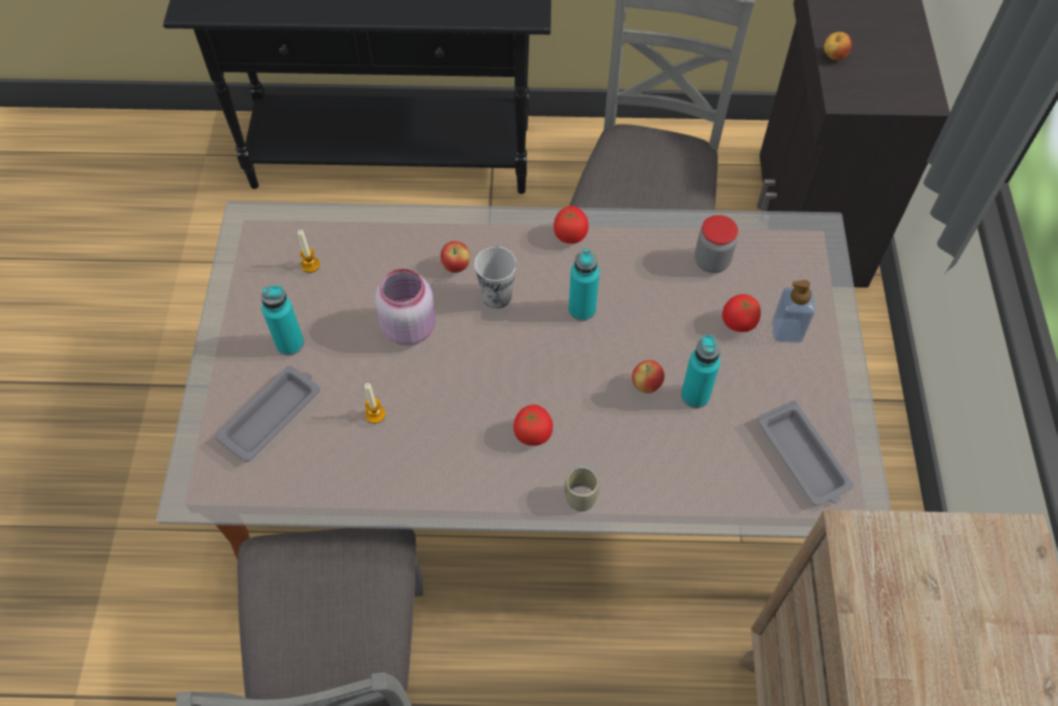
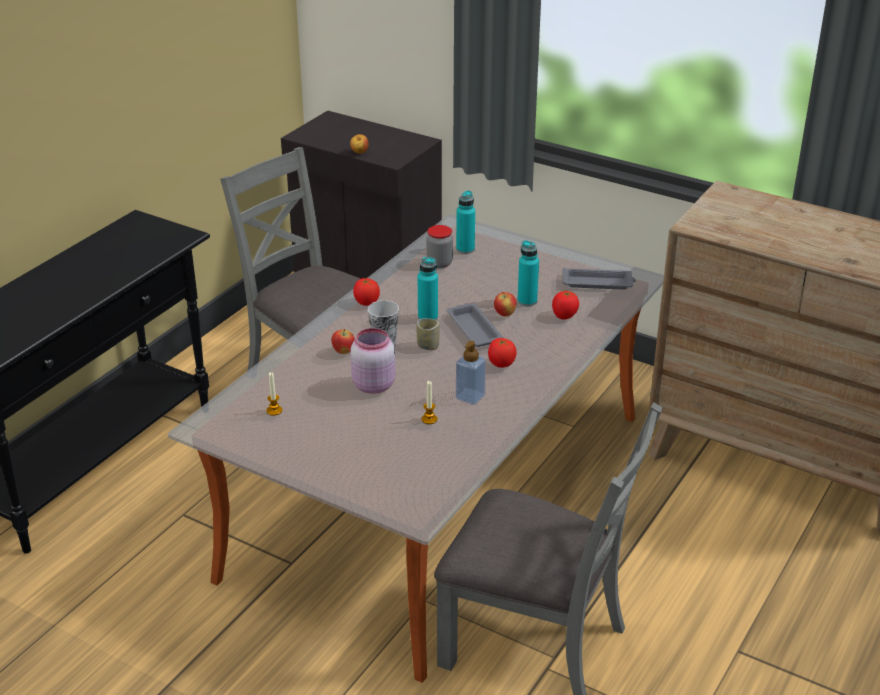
camera: 60 degrees left, 25 degrees down
(272, 415) = (388, 463): grey tray -> grey tray (473, 329)
(290, 343) = (334, 439): turquoise bottle -> turquoise bottle (465, 249)
(580, 497) = (560, 362): cup -> cup (428, 346)
(738, 323) = (491, 270): tomato -> tomato (564, 316)
(787, 330) = (512, 258): soap dispenser -> soap dispenser (470, 397)

